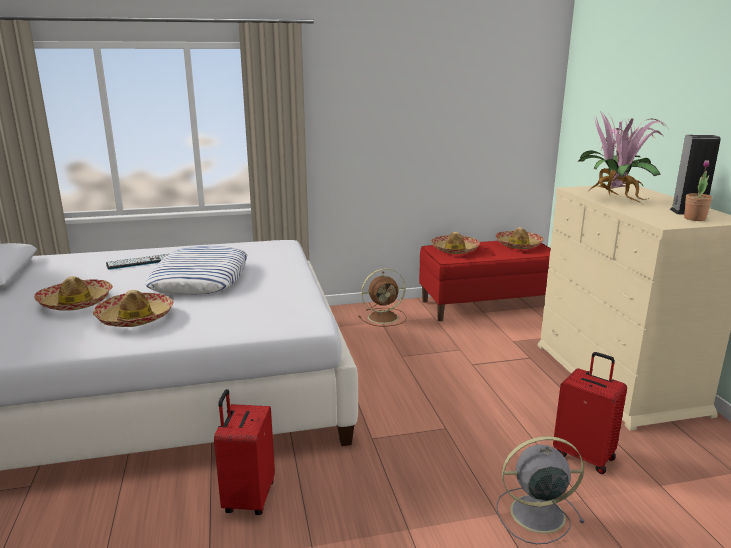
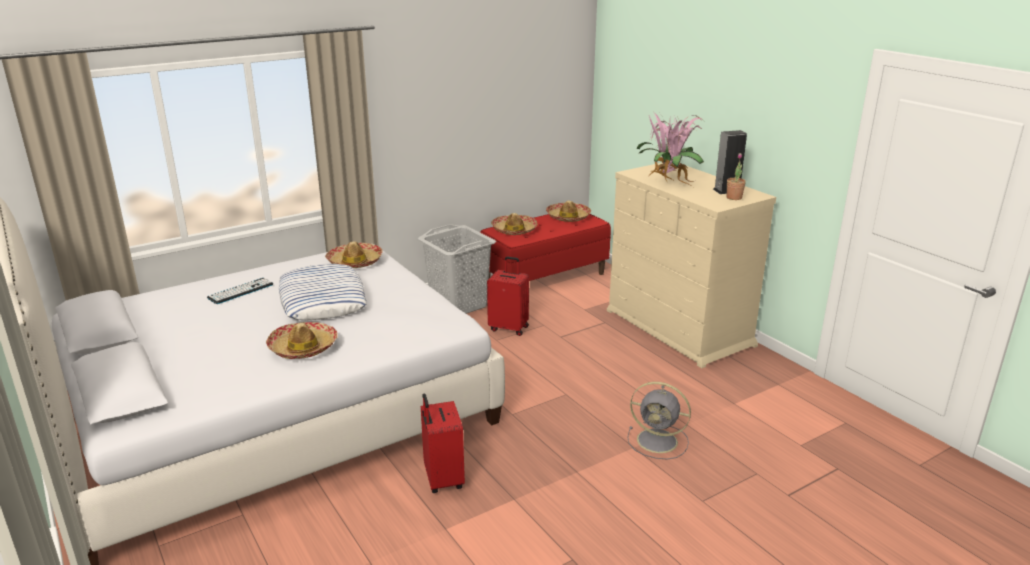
camera: 20 degrees left, 5 degrees up
(76, 302) = (228, 343): hat -> hat (355, 262)
(384, 317) = (459, 305): brown fan -> grey laundry basket
(535, 514) = (659, 441): grey fan -> grey fan turned 135 degrees counterclockwise
(584, 456) = (677, 394): red suitcase -> red suitcase (509, 328)

